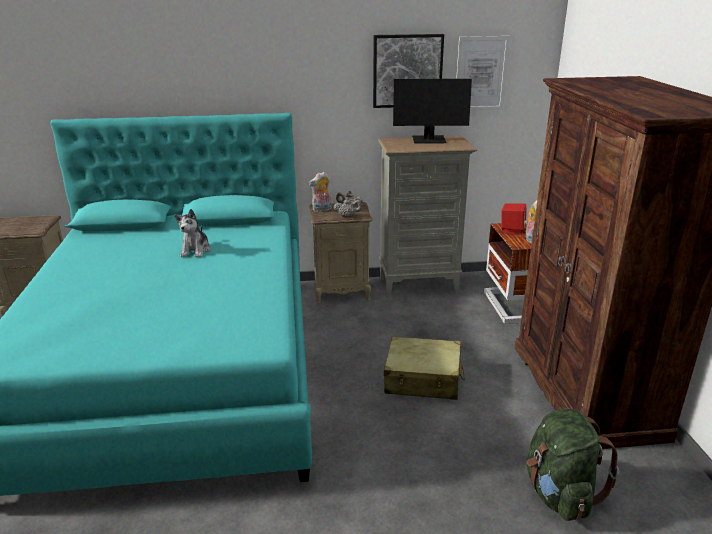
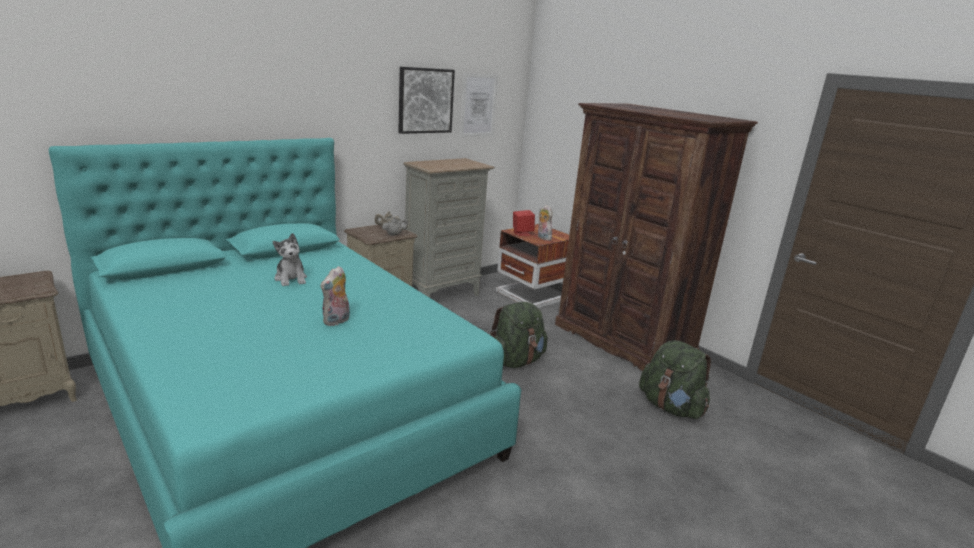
camera: 35 degrees left, 5 degrees down
(321, 210) = (363, 232): plush toy -> plush toy (336, 321)
(423, 379) = (516, 361): beige suitcase -> green backpack
(429, 140) = (448, 162): monitor -> none

